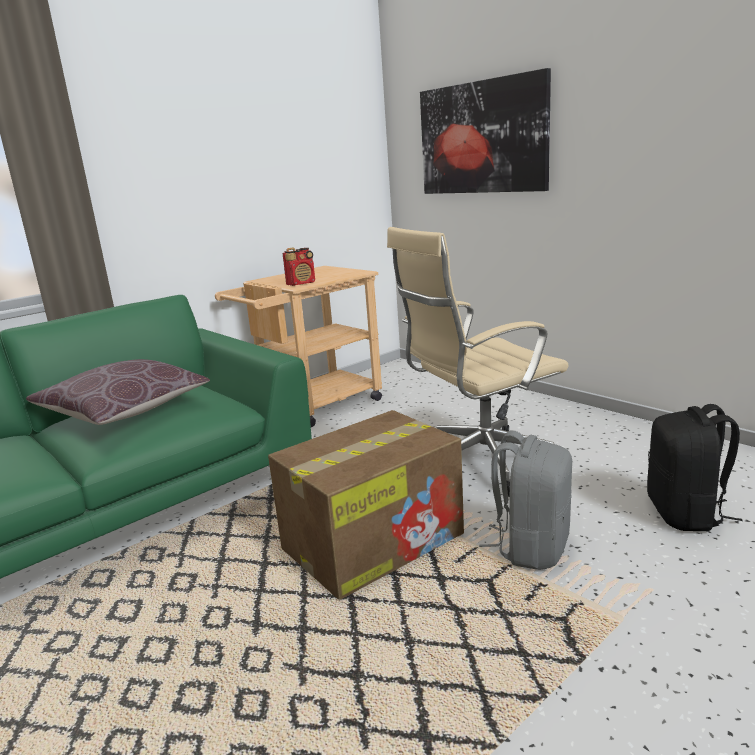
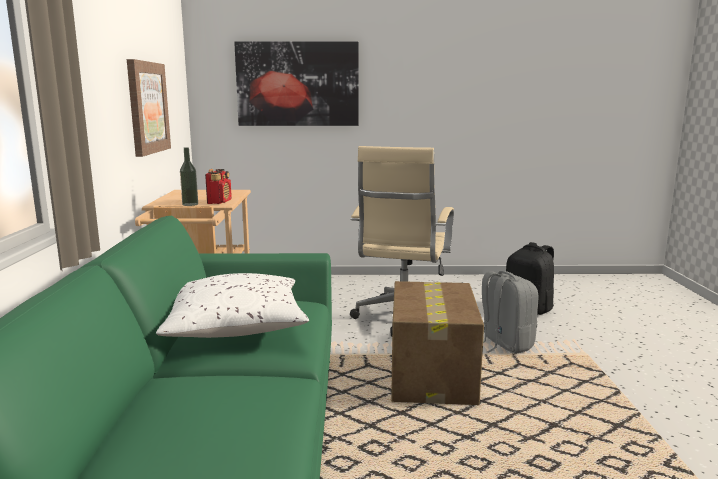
camera: 50 degrees left, 5 degrees down
(124, 411) = (235, 325): brown pillow -> white pillow
(270, 283) = (190, 204): none -> bottle
(274, 181) = (147, 107): none -> picture

